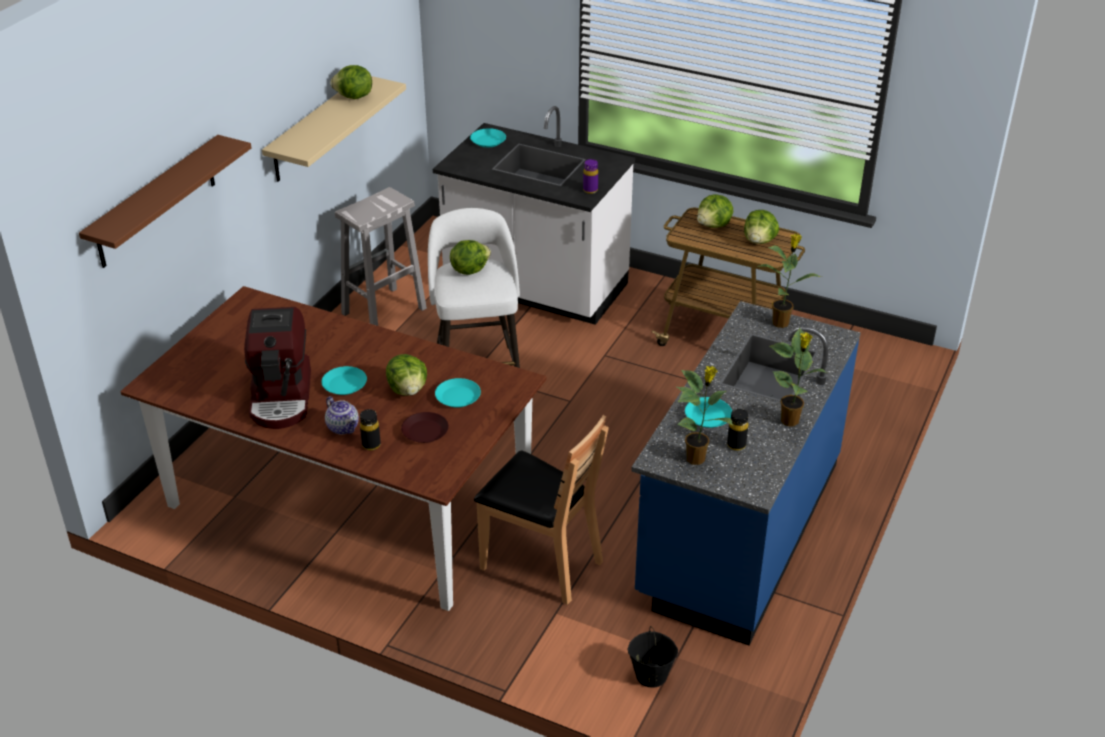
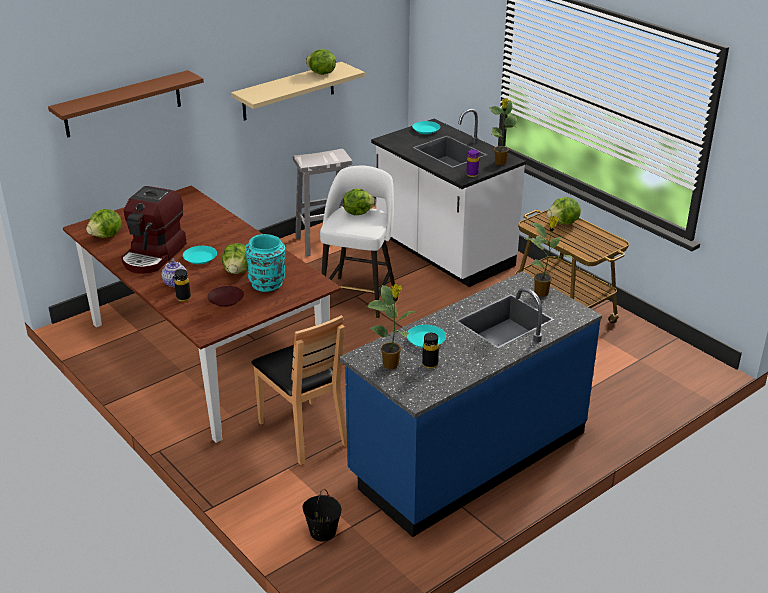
camera: 25 degrees right, 5 degrees down
(458, 396) = (267, 284): turquoise plate -> turquoise vase
(759, 241) = (591, 241): lettuce -> lettuce (106, 236)
(790, 421) = (487, 360): potted plant -> potted plant (500, 163)

